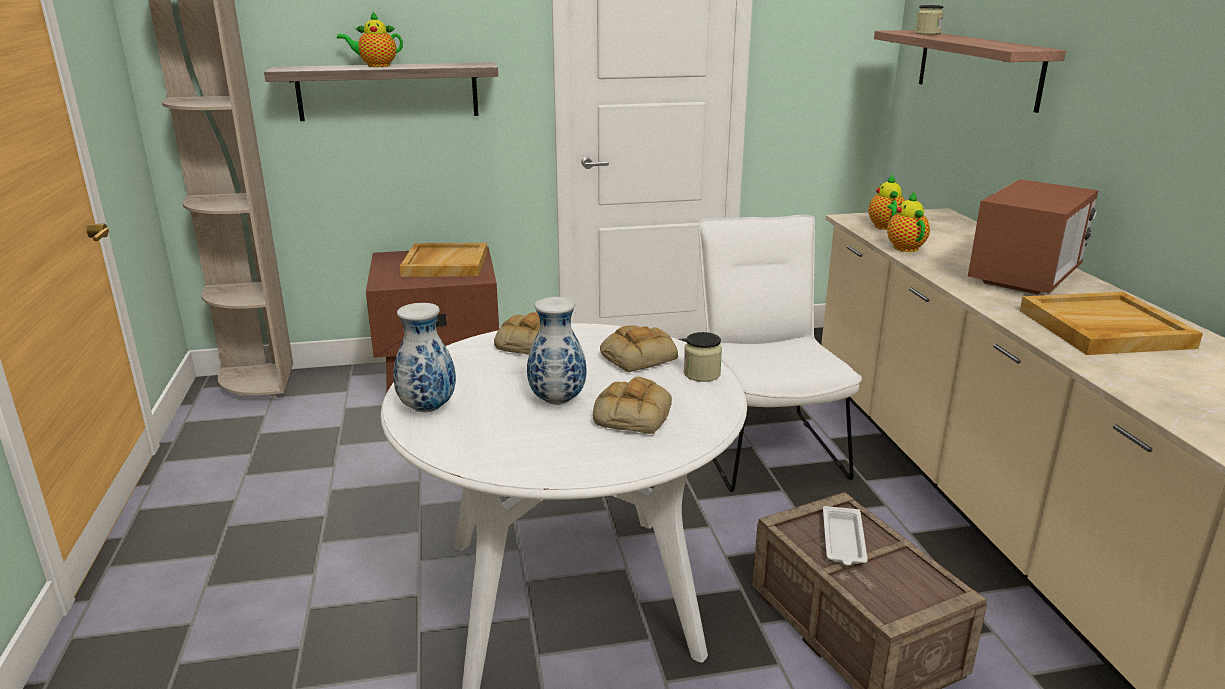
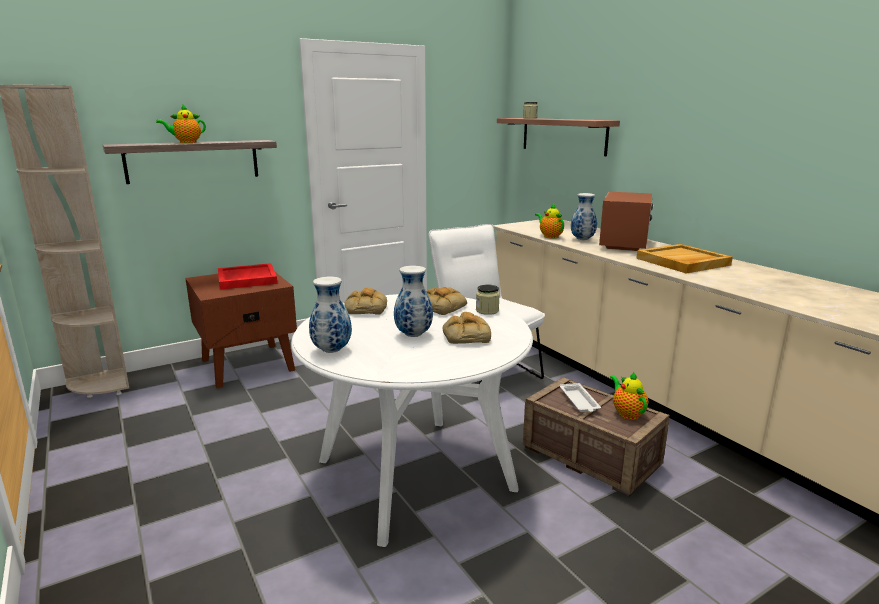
camera: 20 degrees left, 5 degrees down
(445, 263) = (246, 279): beige tray -> red tray
(884, 226) = (529, 228): teapot -> teapot (627, 413)
(956, 259) = (582, 239): none -> vase

